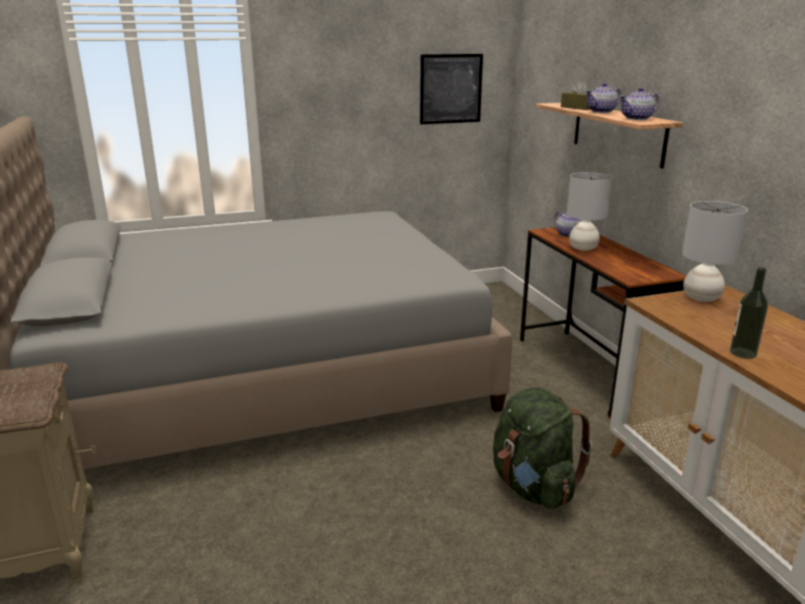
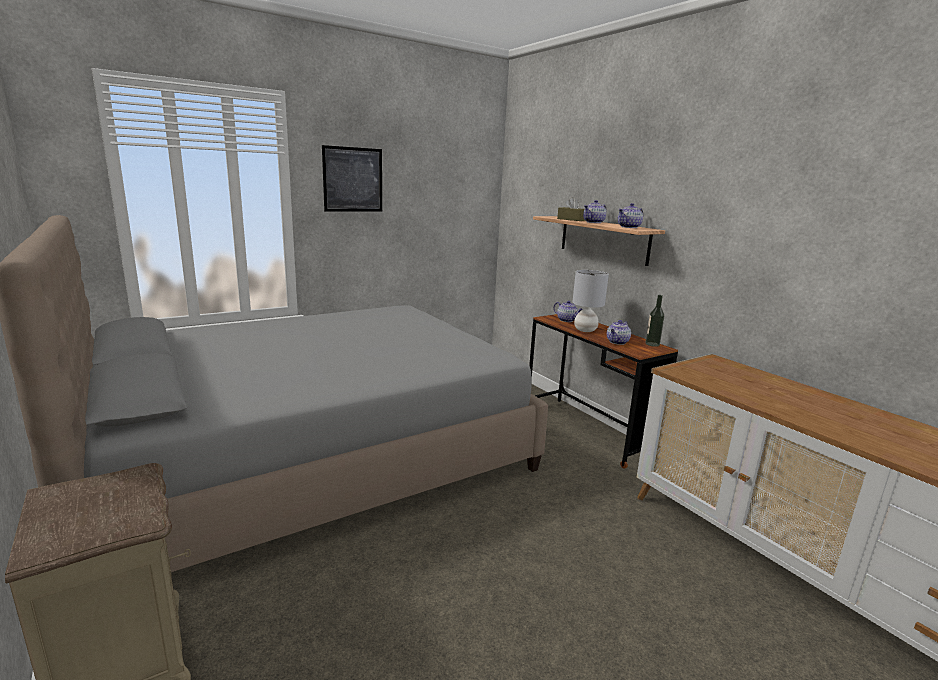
camera: 15 degrees left, 5 degrees down
(450, 89) = (453, 204): picture -> picture (353, 179)
(533, 487) = (591, 534): green backpack -> none
(614, 265) = (617, 342): none -> teapot
(702, 298) = (705, 364): grey table lamp -> none
(743, 353) = (768, 405): bottle -> bottle (652, 344)

